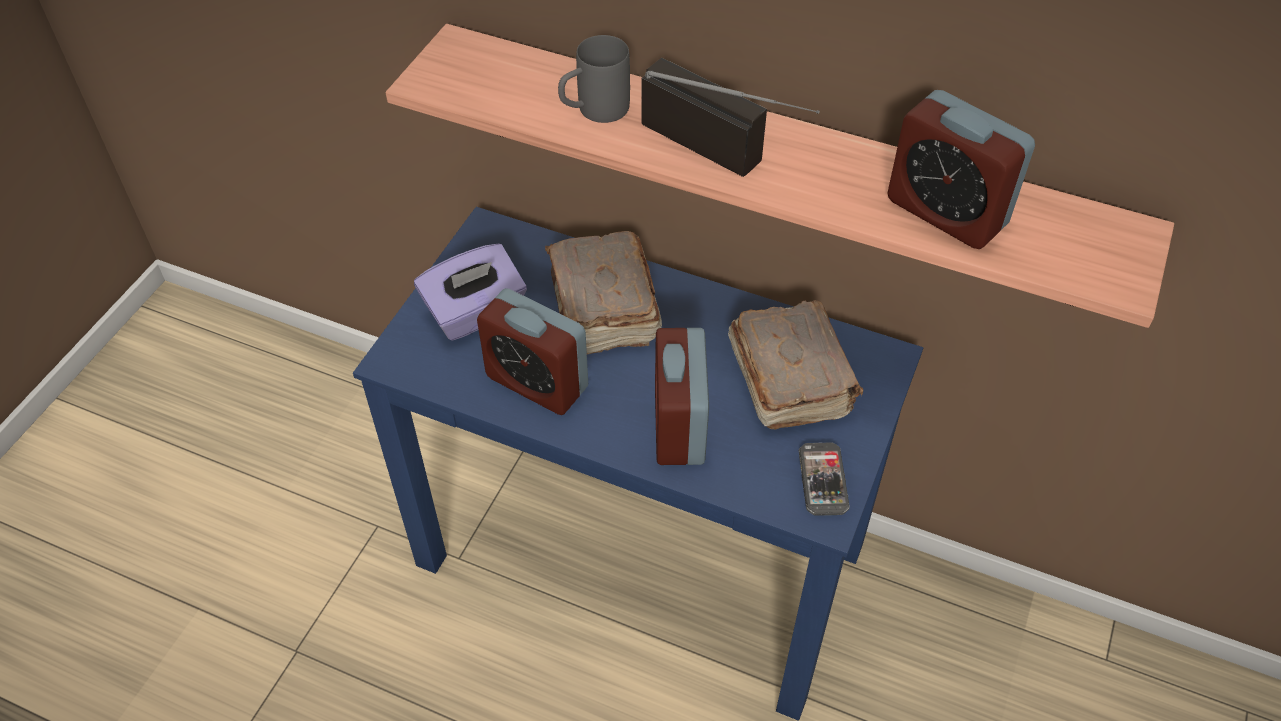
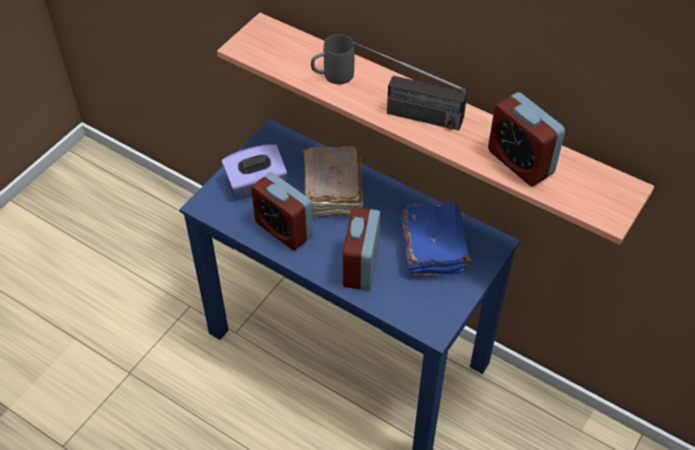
camera: 10 degrees right, 0 degrees up
(731, 155) = (404, 113): radio -> radio turned 150 degrees clockwise
(790, 378) = (434, 248): brown book -> blue book
(823, 480) = (438, 310): phone -> none

